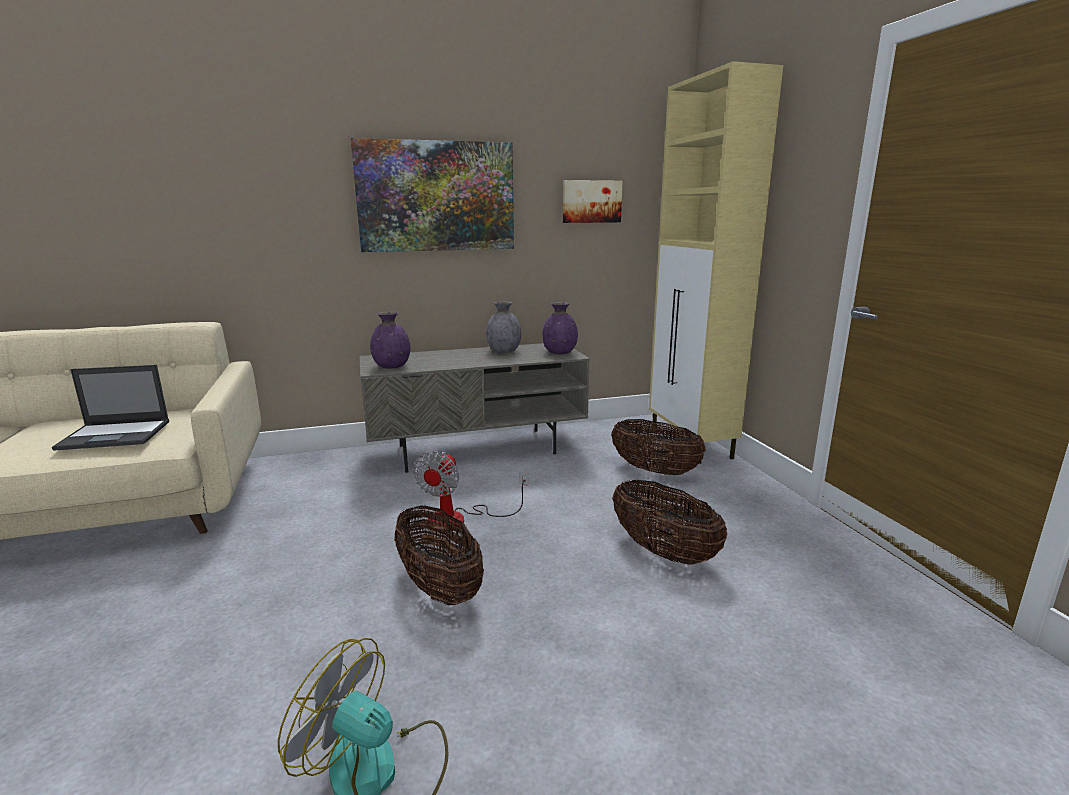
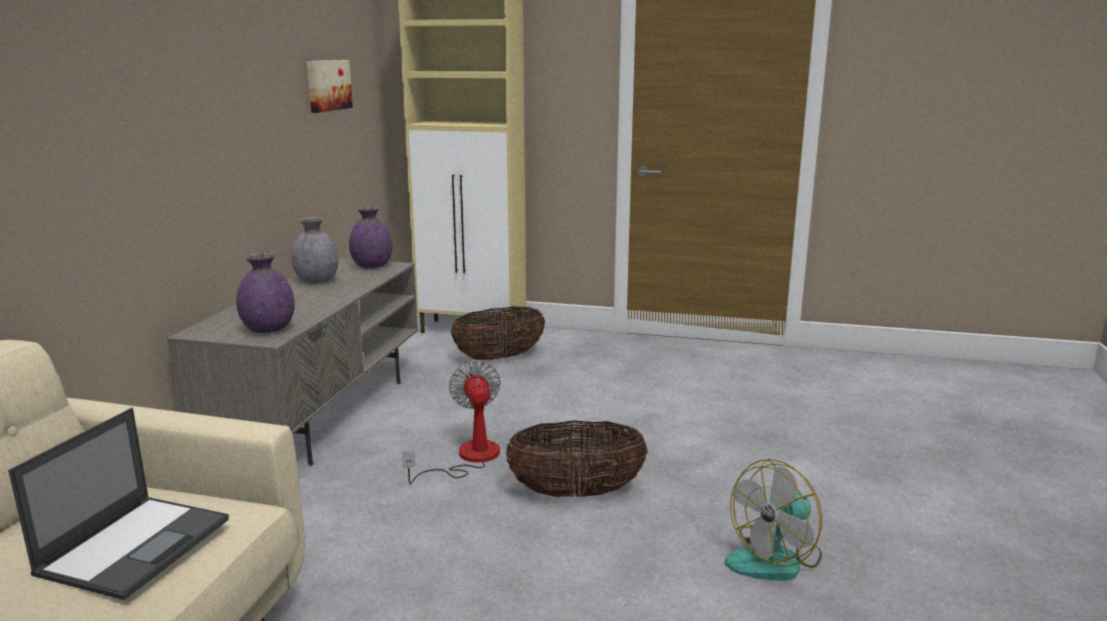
camera: 60 degrees left, 0 degrees up
(436, 197) = (210, 88): picture -> none
(460, 519) = (468, 458): fan -> fan turned 150 degrees counterclockwise
(663, 552) = (623, 395): basket -> none

